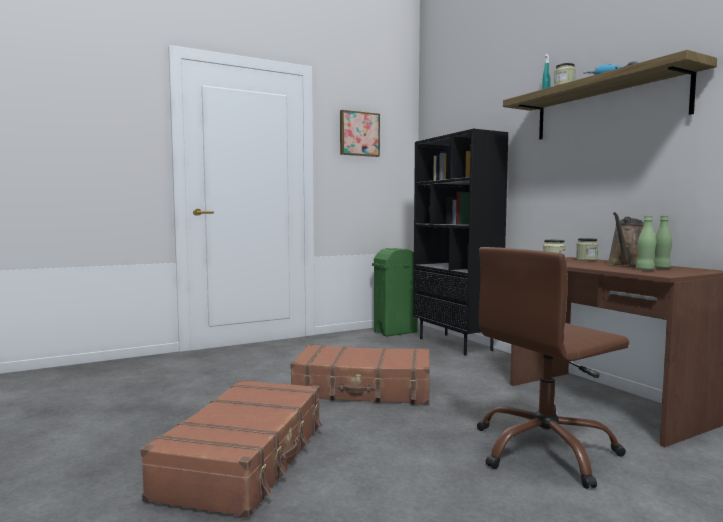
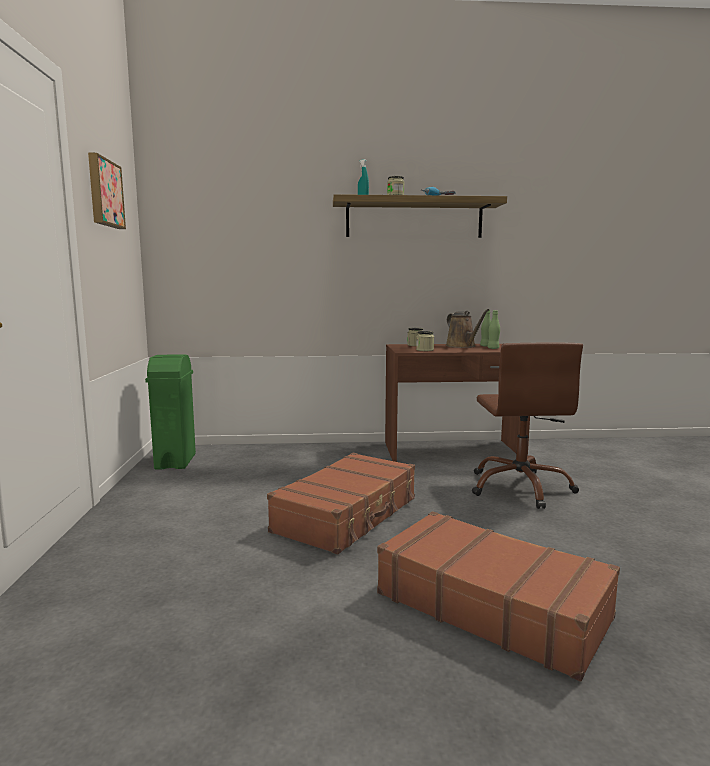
camera: 65 degrees left, 5 degrees up
(456, 344) = (263, 451): black bookcase -> none

